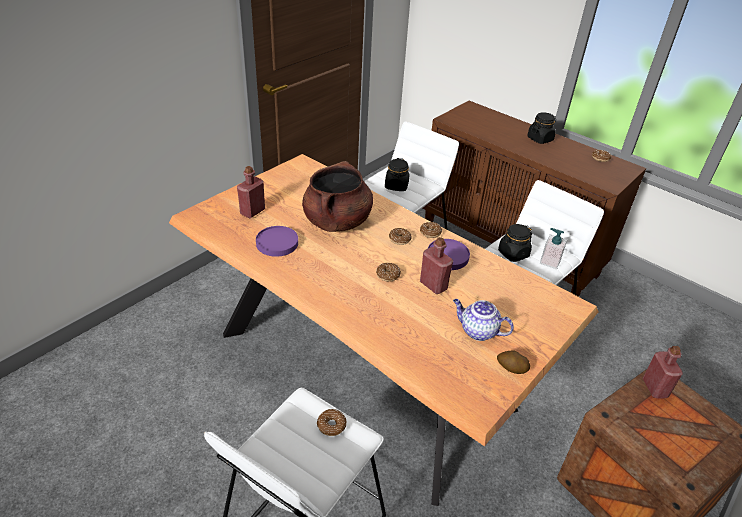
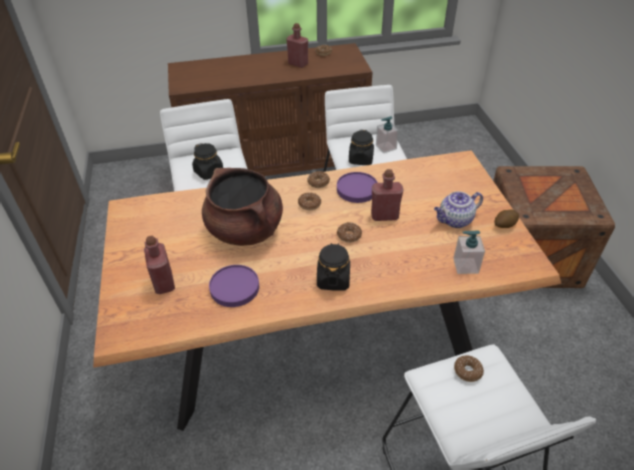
camera: 50 degrees left, 5 degrees up
(426, 359) = (465, 266): none -> soap dispenser
(540, 139) = (268, 62): black jar -> black jar (333, 279)
(655, 388) = (518, 180): red bottle -> red bottle (298, 64)

